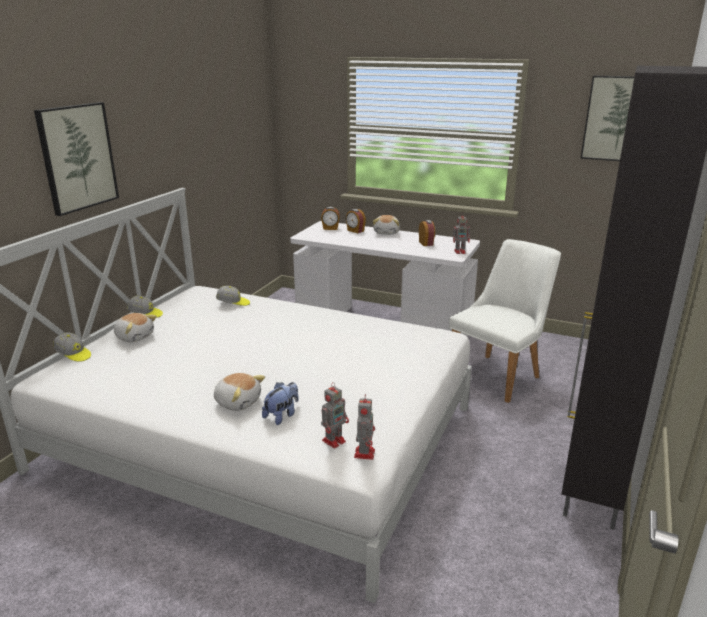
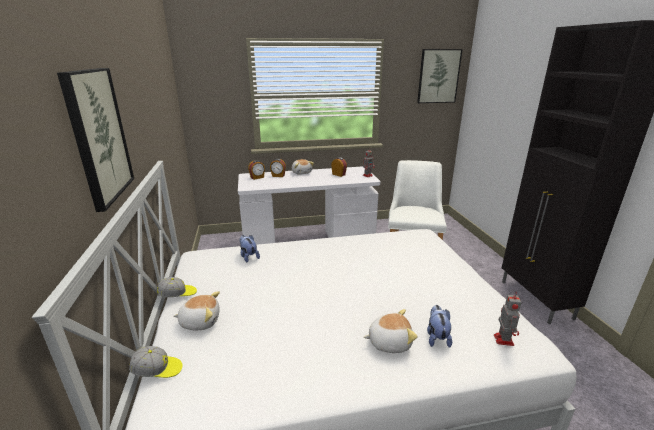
camera: 35 degrees left, 0 degrees up
(233, 303) = (248, 257): cap -> plush toy
(364, 453) = (529, 338): toy robot -> none

